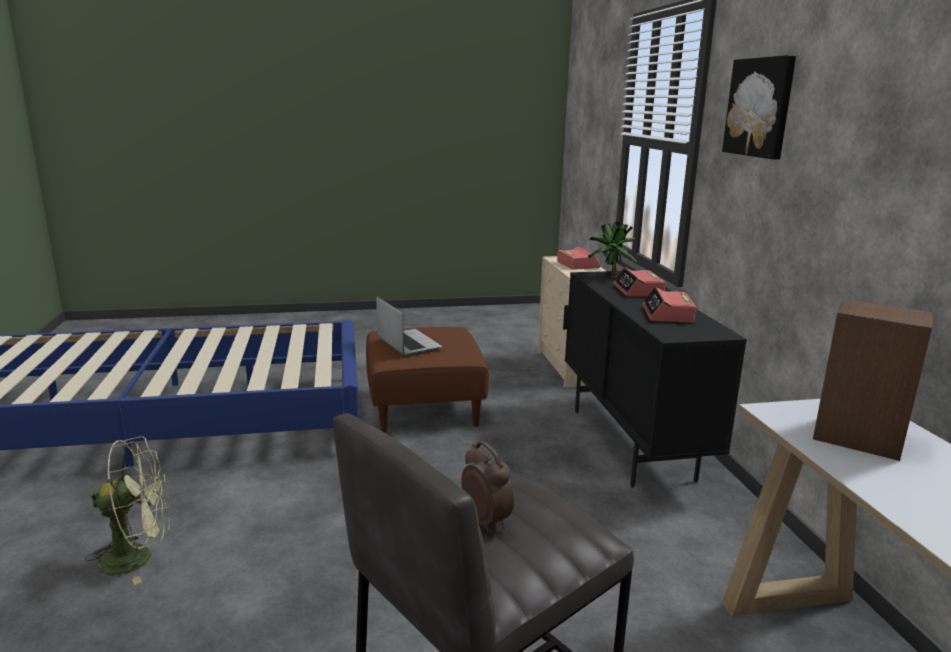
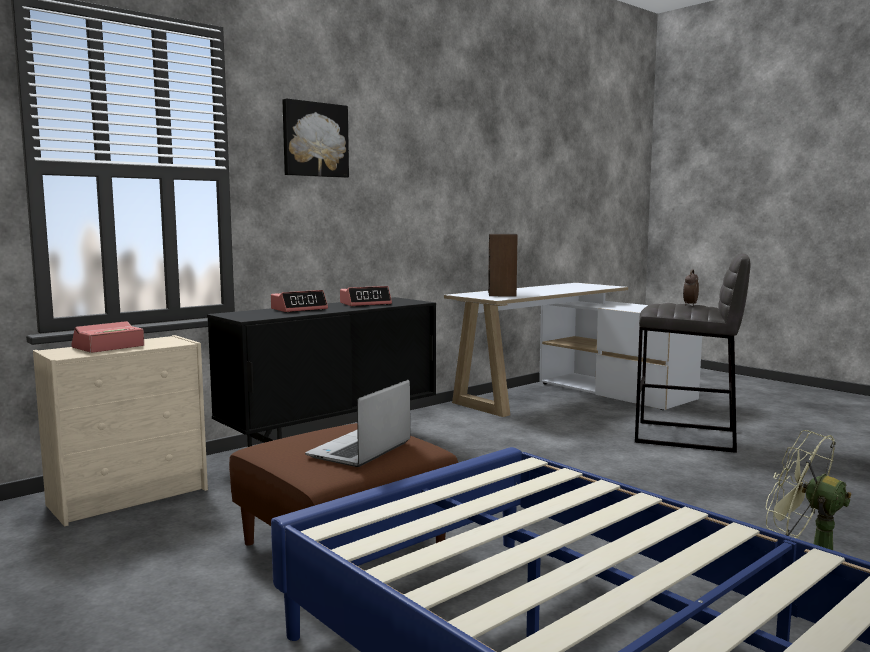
camera: 120 degrees left, 10 degrees down
(611, 276) = (245, 315): potted plant -> none

